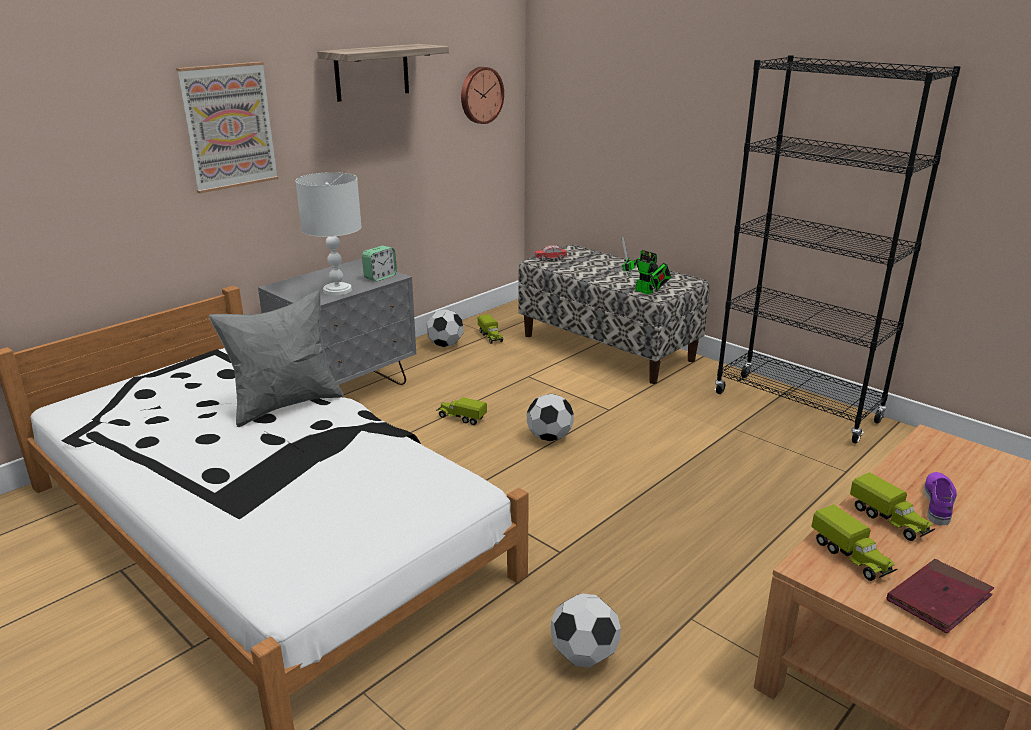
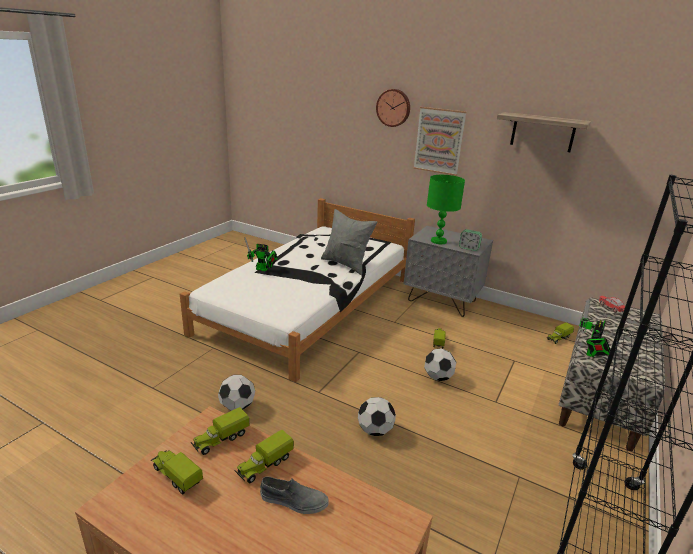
camera: 75 degrees right, 0 degrees up
(235, 504) = (263, 269): none -> toy robot
(338, 290) = (438, 241): white table lamp -> green table lamp
(445, 345) = (527, 323): football -> football (375, 430)
(480, 95) = (647, 171): wall clock -> wall clock (393, 108)
(938, 502) = (293, 501): purple shoe -> grey shoe
(938, 599) = (176, 476): red book -> toy truck

